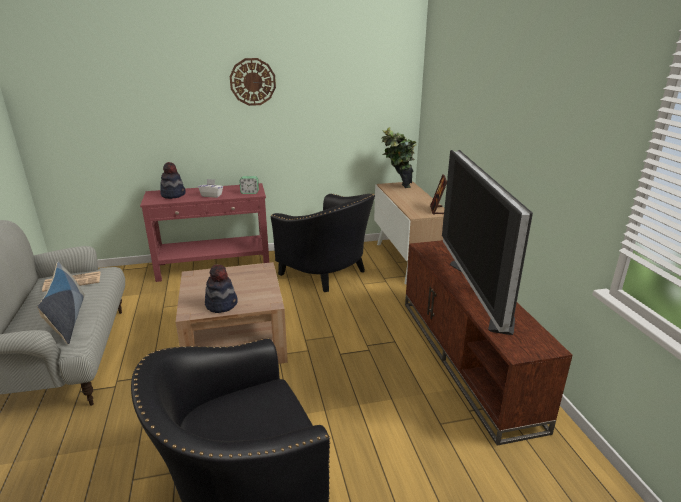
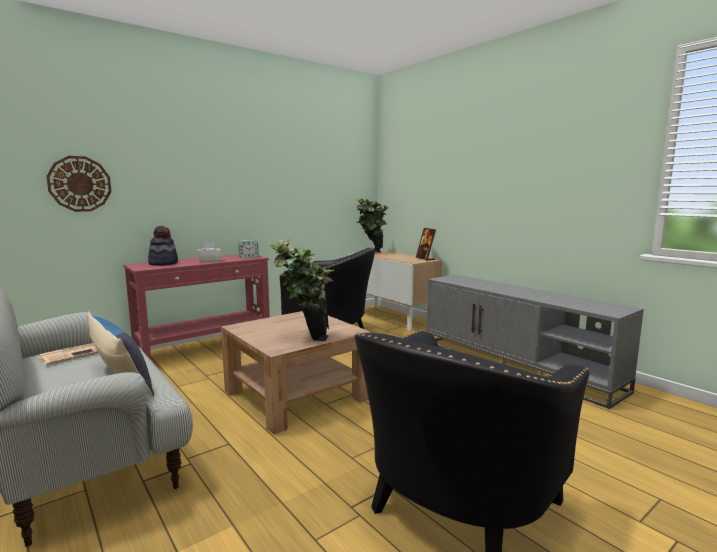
camera: 25 degrees left, 15 degrees down
(222, 304) = (304, 338): hat -> potted plant
(252, 82) = (241, 150): wall clock -> wall clock (80, 184)
(467, 358) = (516, 364): brown tv stand -> grey tv stand
(479, 293) = (528, 293): television -> none

